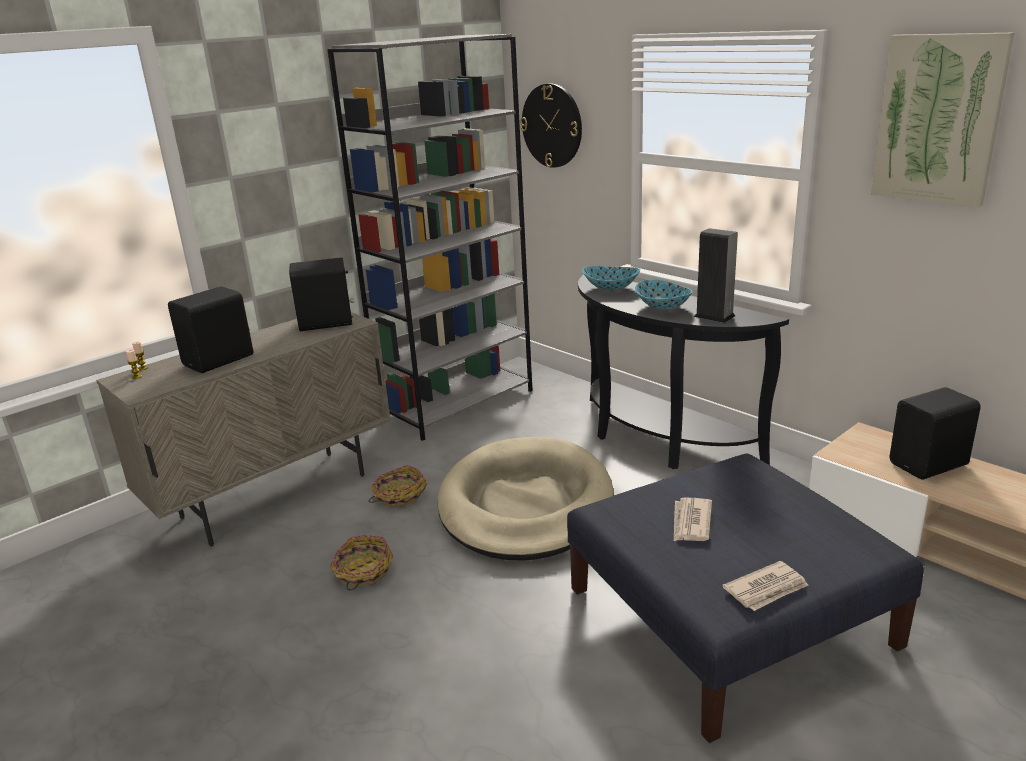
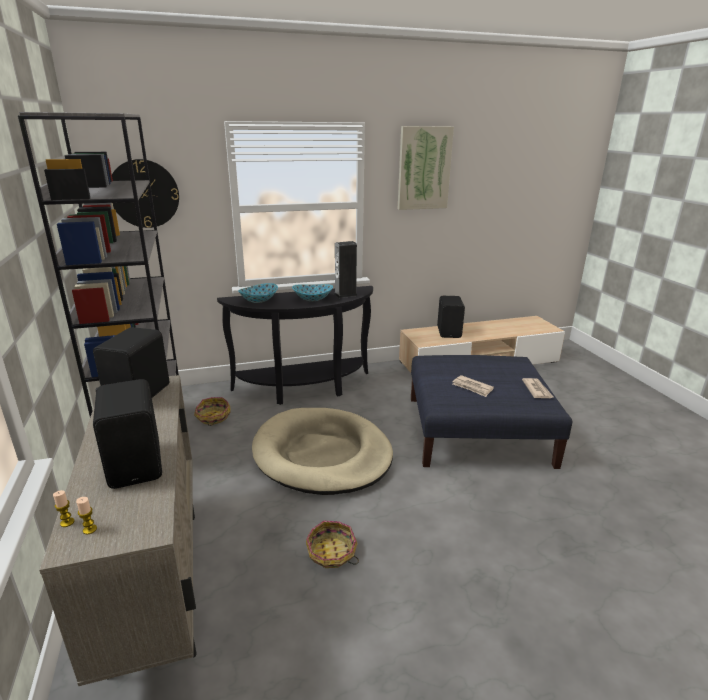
camera: 65 degrees left, 0 degrees up
(399, 496) = (247, 507): basket -> basket (213, 417)

